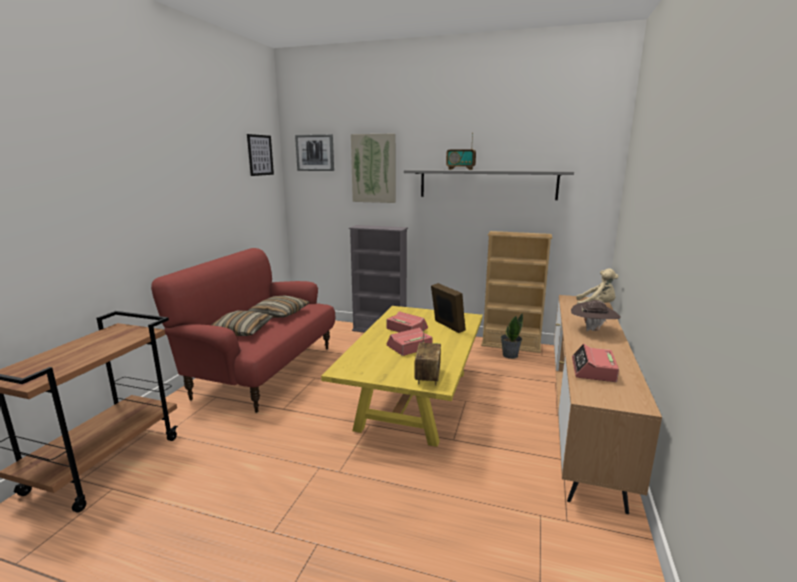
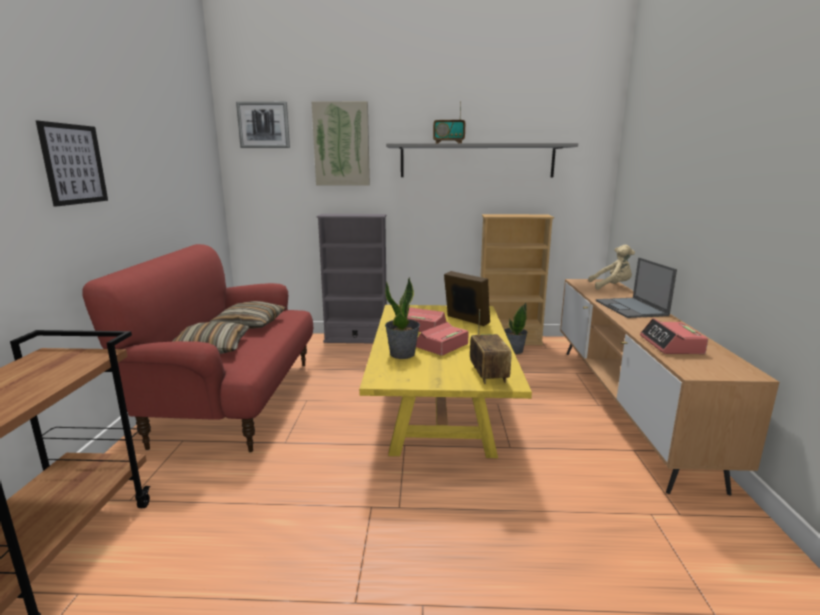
camera: 15 degrees left, 0 degrees up
(260, 155) = (195, 124): picture -> picture (74, 164)
(373, 351) = (402, 354): none -> potted plant
(593, 330) = (631, 308): brown hat -> laptop

